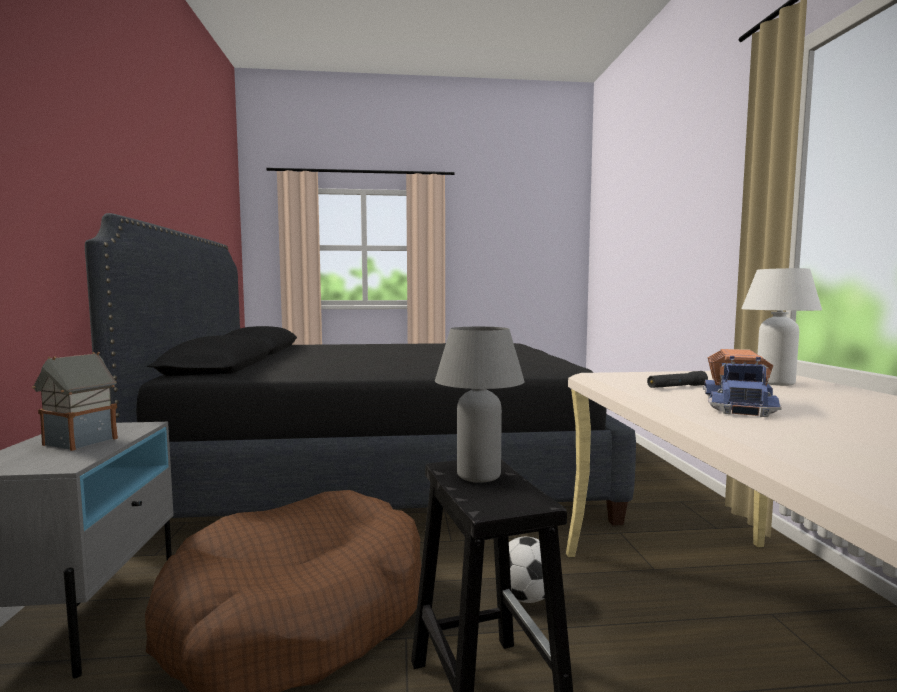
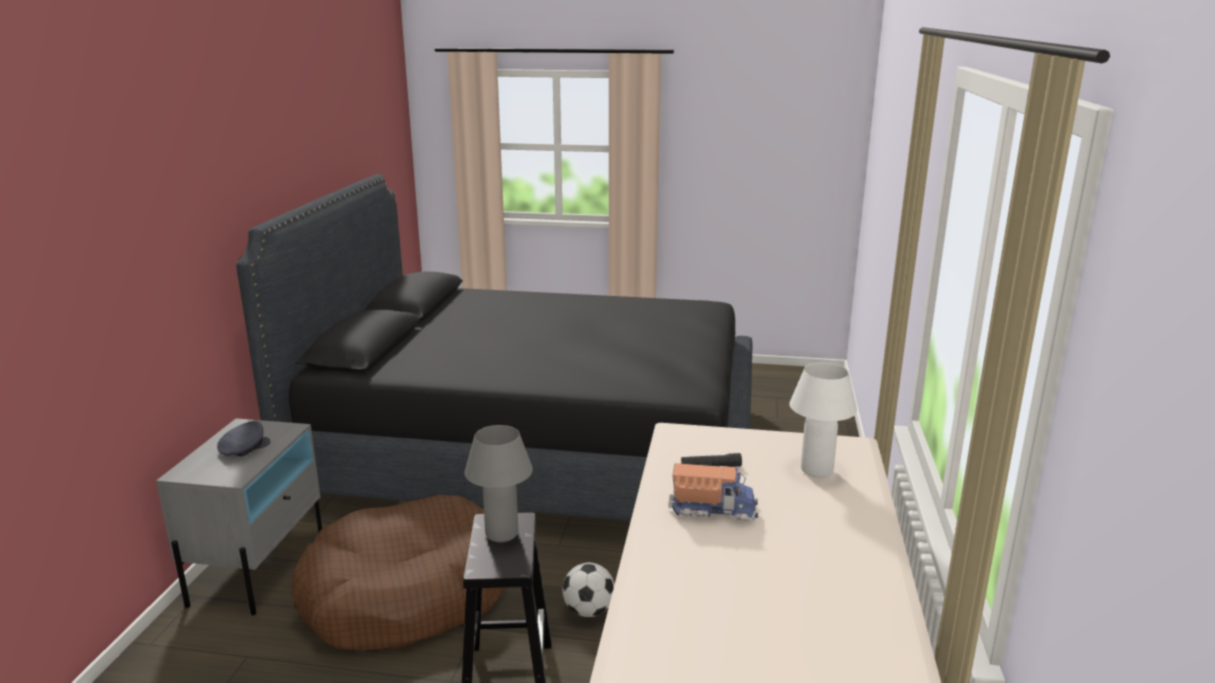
camera: 15 degrees right, 15 degrees up
(79, 442) = (243, 448): toy house -> grey cap
(740, 405) = (712, 509): toy truck -> toy truck turned 120 degrees counterclockwise

